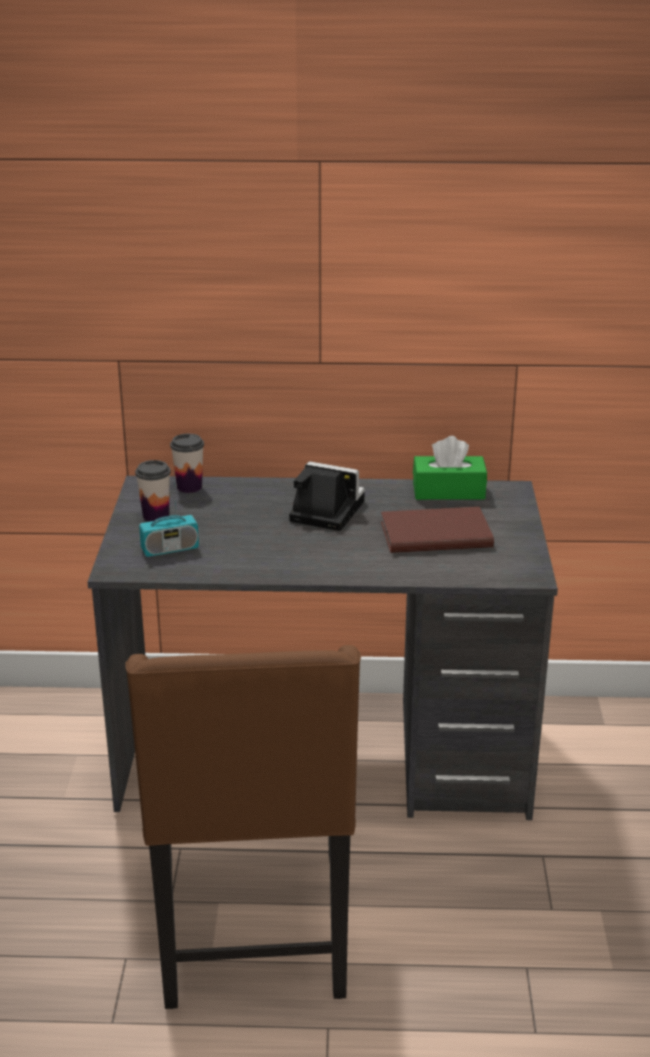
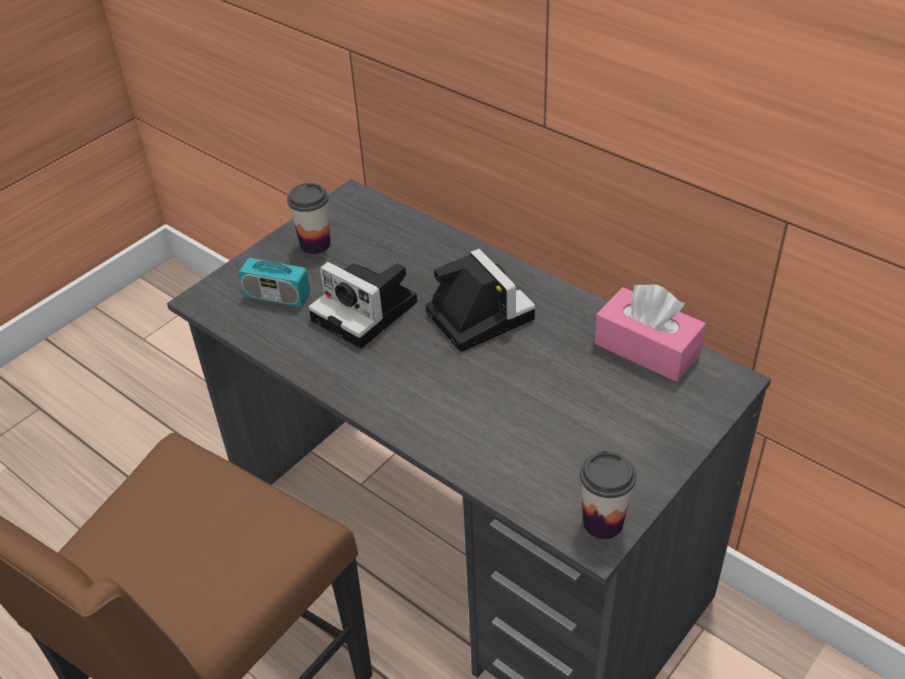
camera: 40 degrees right, 15 degrees up
(189, 487) = (387, 219): cup -> cup (603, 522)
(249, 534) = (368, 312): none -> camera
(434, 533) = (556, 407): brown book -> none
(448, 491) = (647, 348): green tissue box -> pink tissue box

